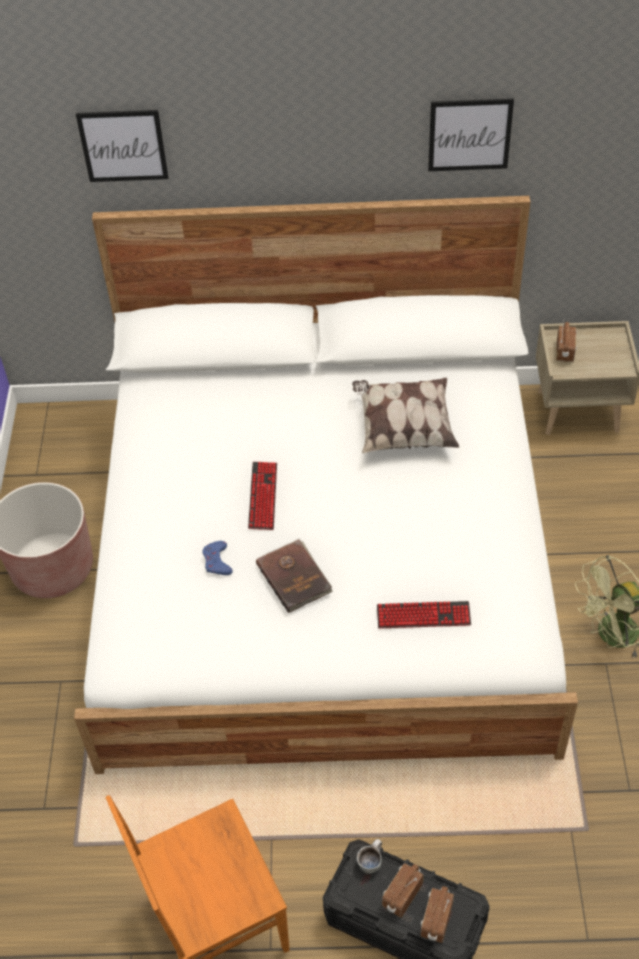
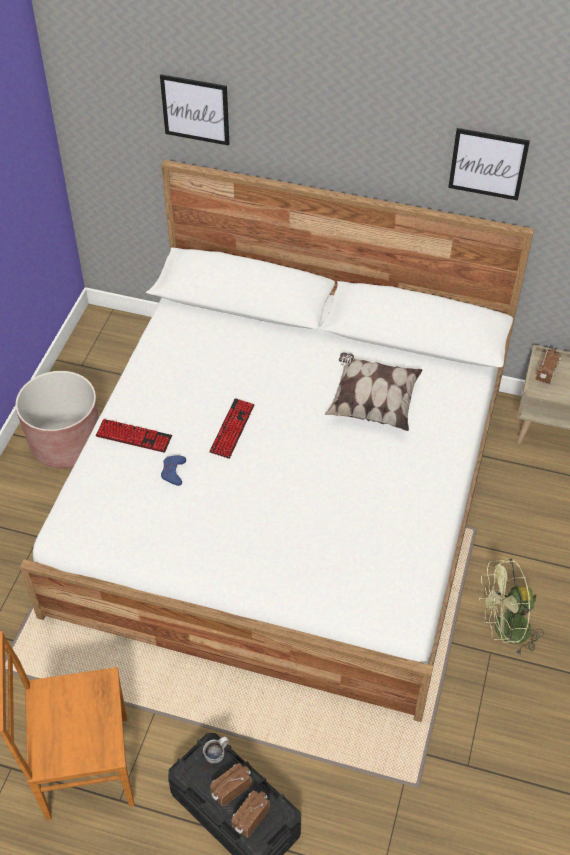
camera: 15 degrees right, 0 degrees up
(294, 577) = (231, 502): brown book -> none
(423, 616) = (324, 564): keyboard -> keyboard (134, 437)

